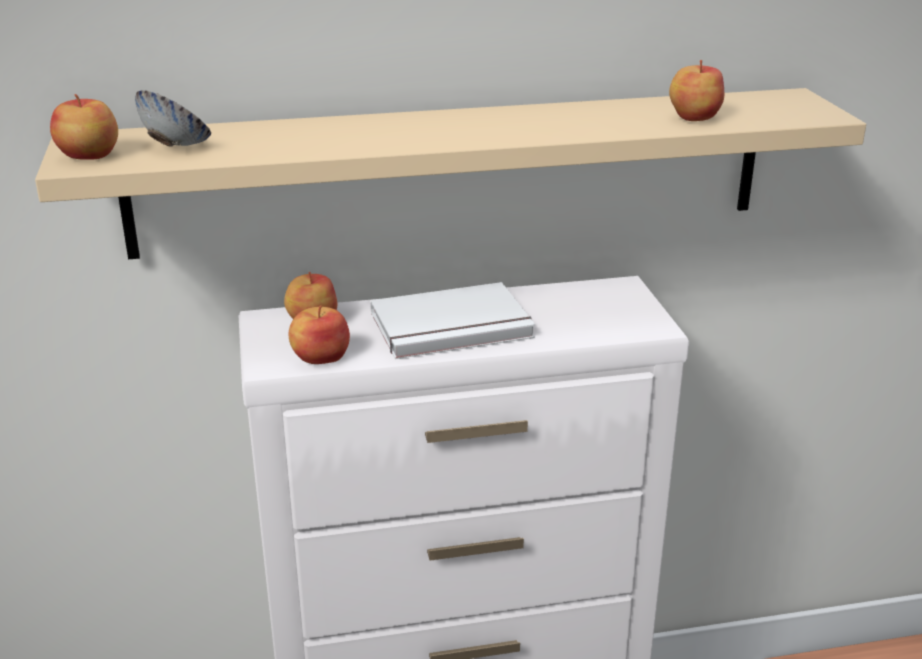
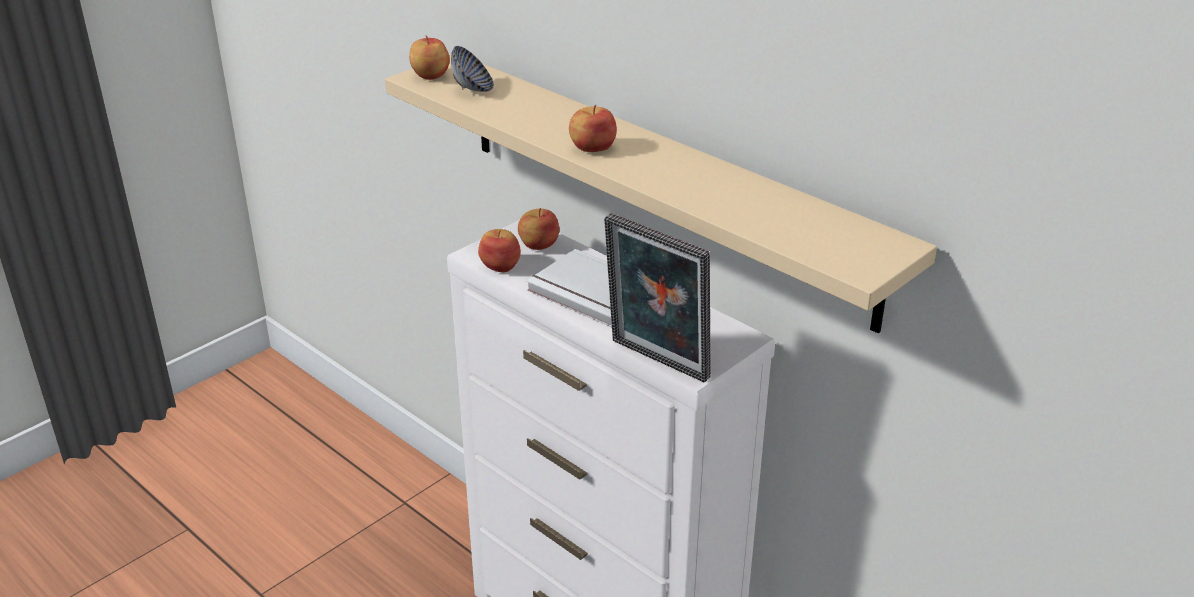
camera: 55 degrees right, 5 degrees up
(617, 339) = (655, 362): none -> picture frame
(693, 117) = (769, 220): apple -> apple (592, 147)

